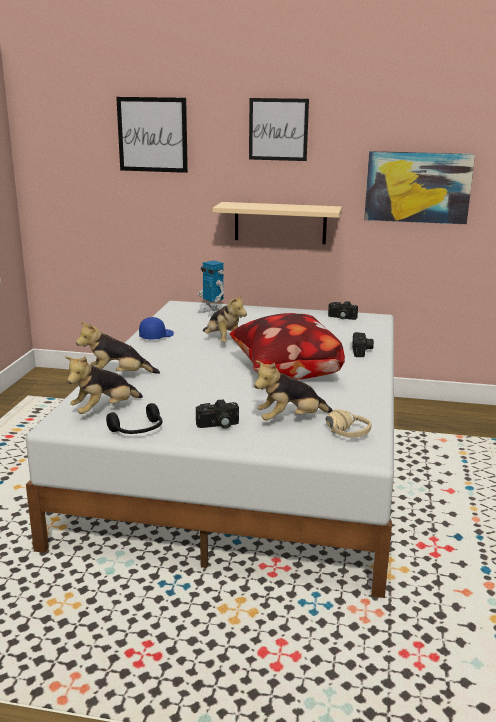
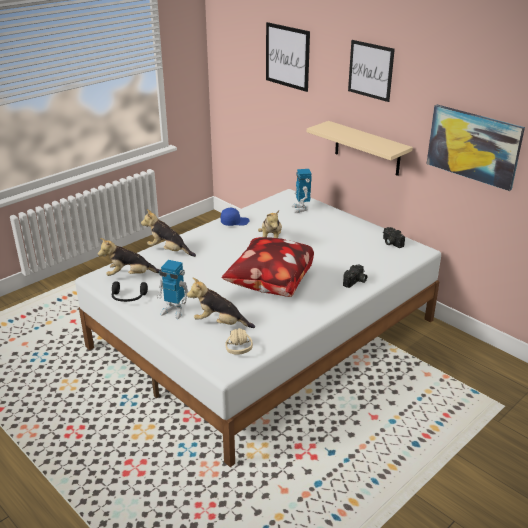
camera: 35 degrees right, 10 degrees up
(218, 425) = (174, 311): camera -> toy robot

